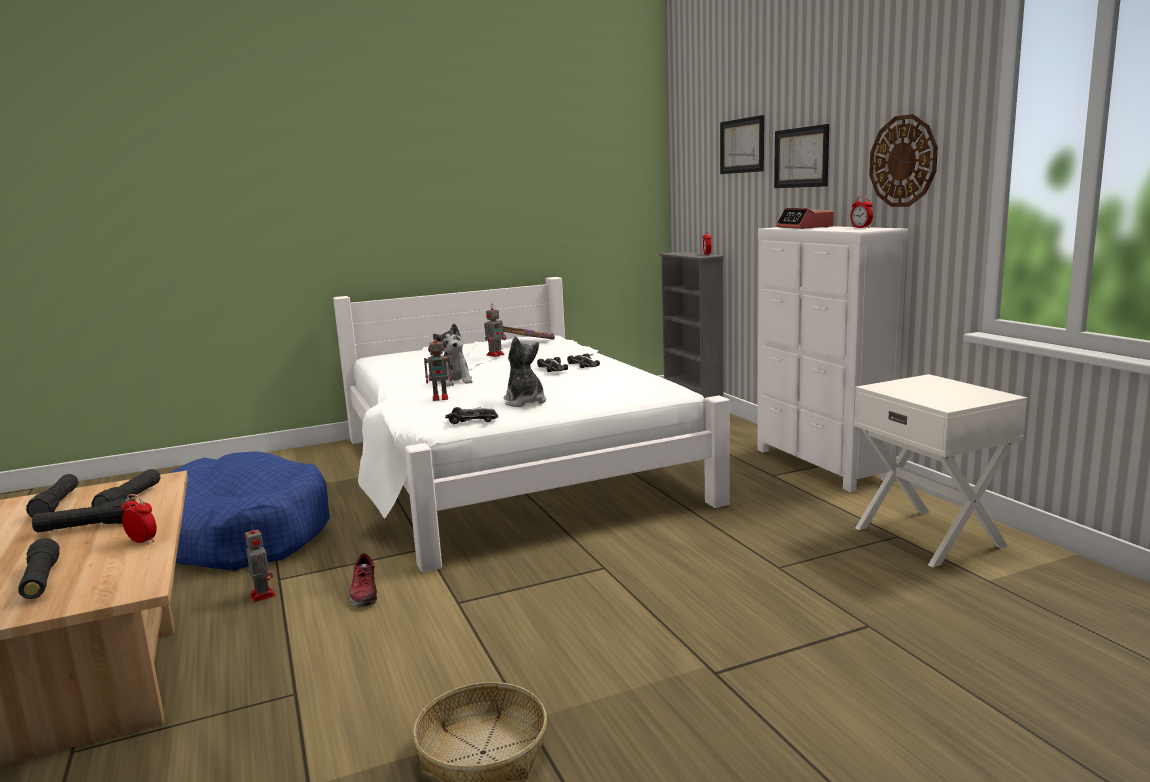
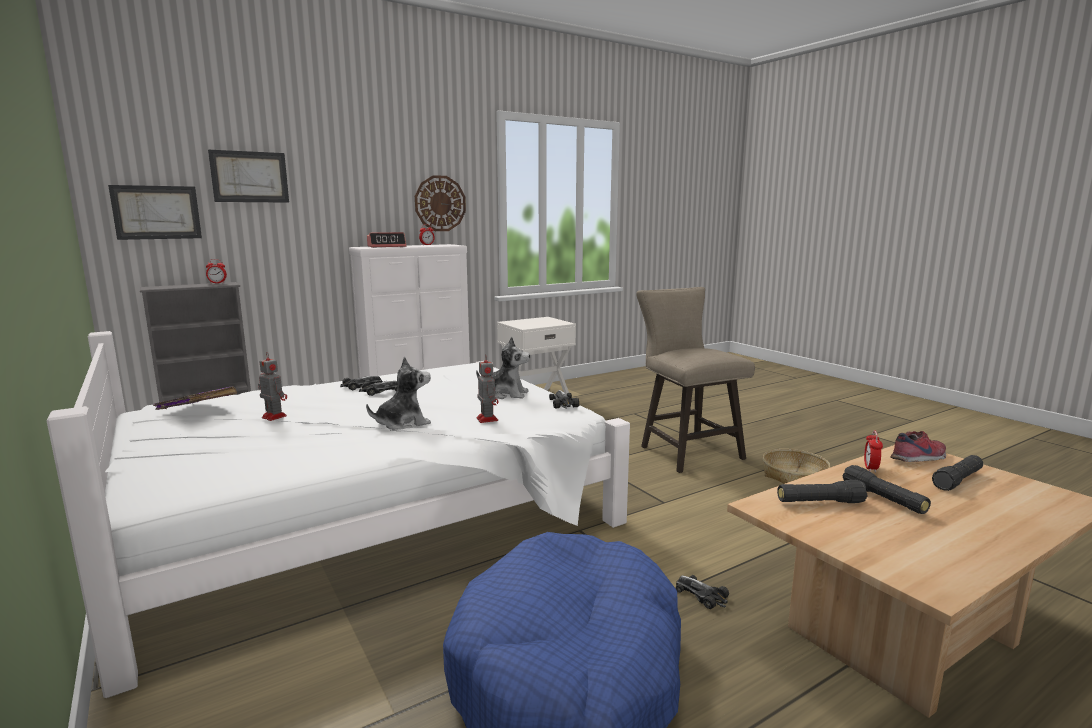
camera: 100 degrees left, 0 degrees up
(57, 505) = (872, 539): black flashlight -> none
(262, 595) = (701, 595): toy robot -> toy car
(363, 593) = (670, 542): shoe -> shoe (919, 458)
(525, 402) = (505, 394): plush toy -> plush toy turned 135 degrees counterclockwise
(642, 651) = (686, 450): none -> beige stool
(801, 157) = (340, 194): picture -> picture (156, 212)

